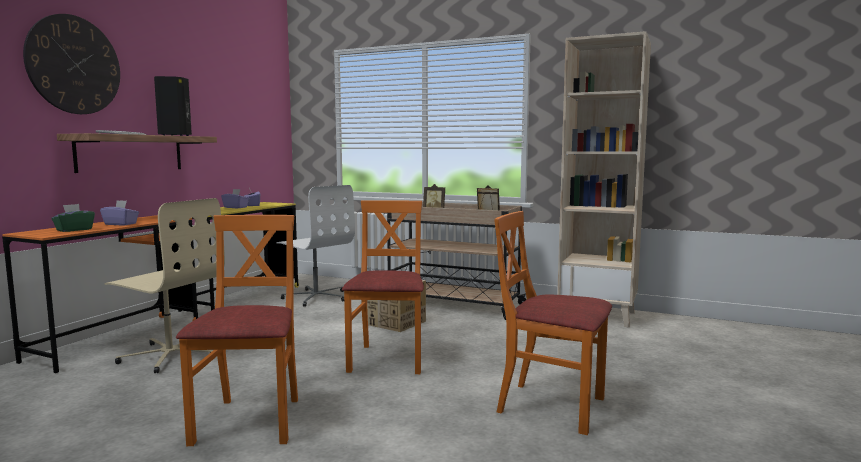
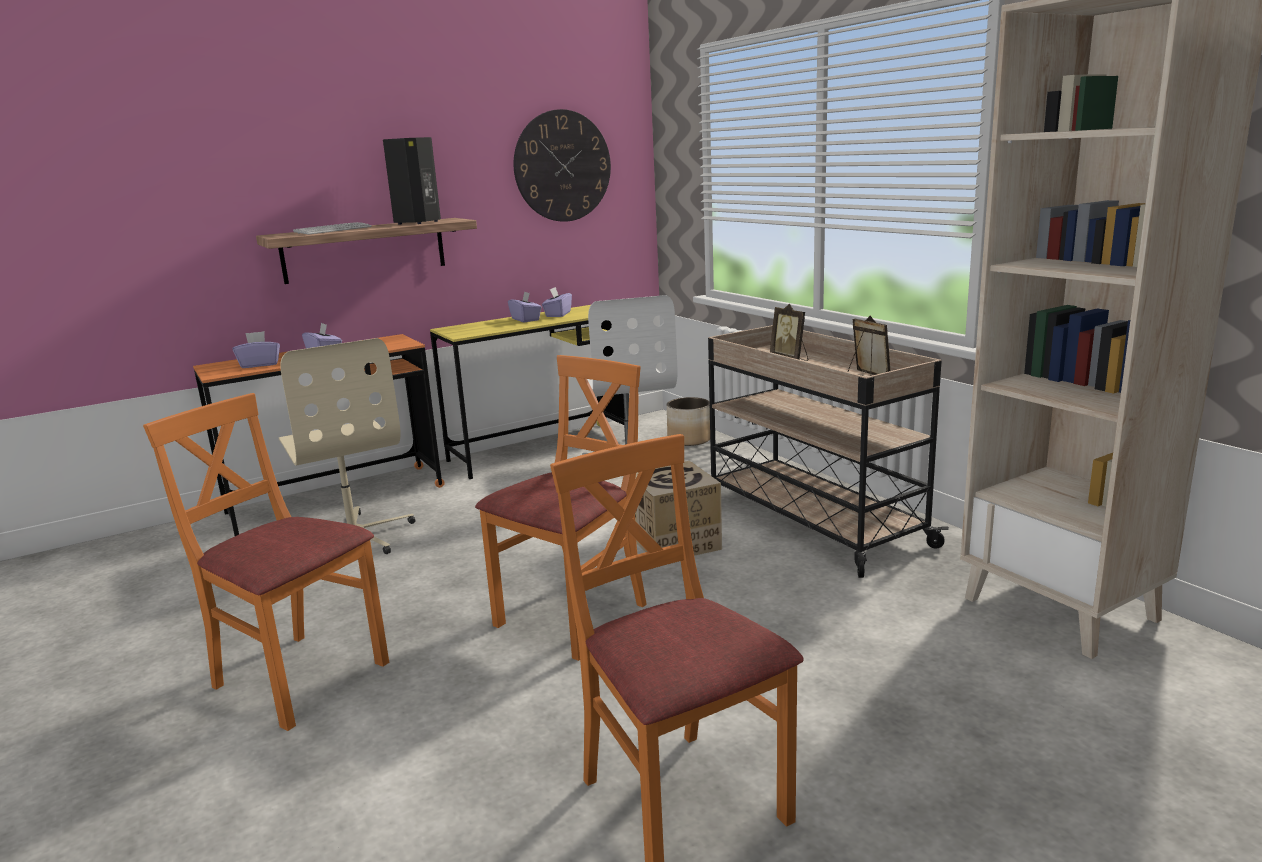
camera: 35 degrees right, 10 degrees up
(74, 65) = (273, 140): wall clock -> wall clock (562, 166)
(74, 230) = (260, 364): green tissue box -> purple tissue box
(250, 421) = (299, 677): orange chair -> orange chair turned 90 degrees counterclockwise
(334, 283) = (689, 439): none -> planter

